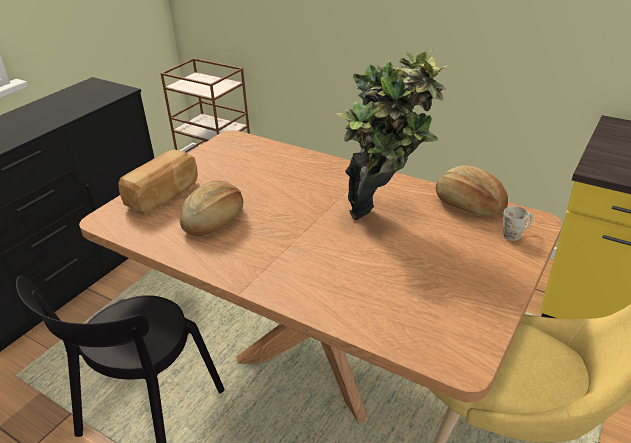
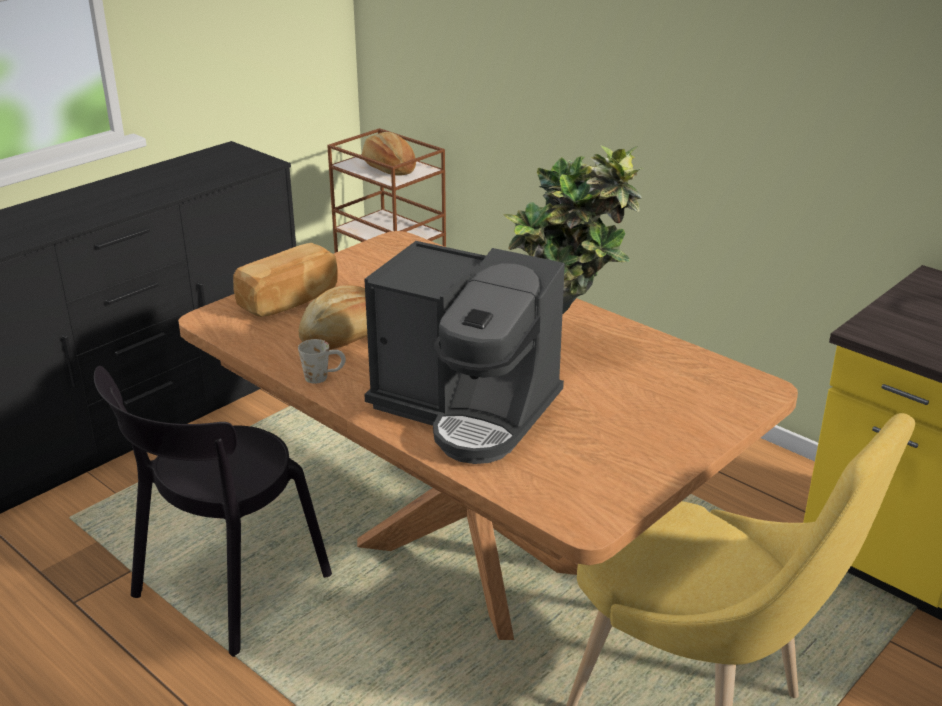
camera: 10 degrees right, 5 degrees down
(330, 272) = (466, 410): none -> coffee machine
(468, 204) = (681, 358): bread -> bread (389, 168)
(516, 234) = (726, 399): white mug -> white mug (323, 377)

